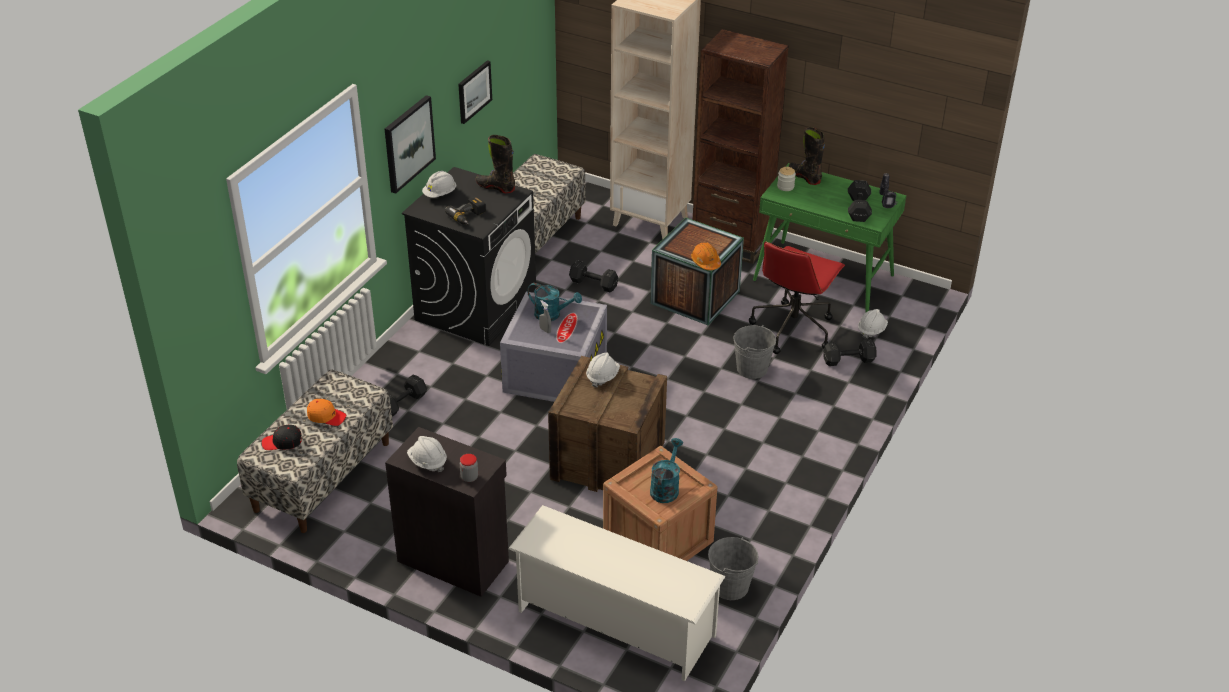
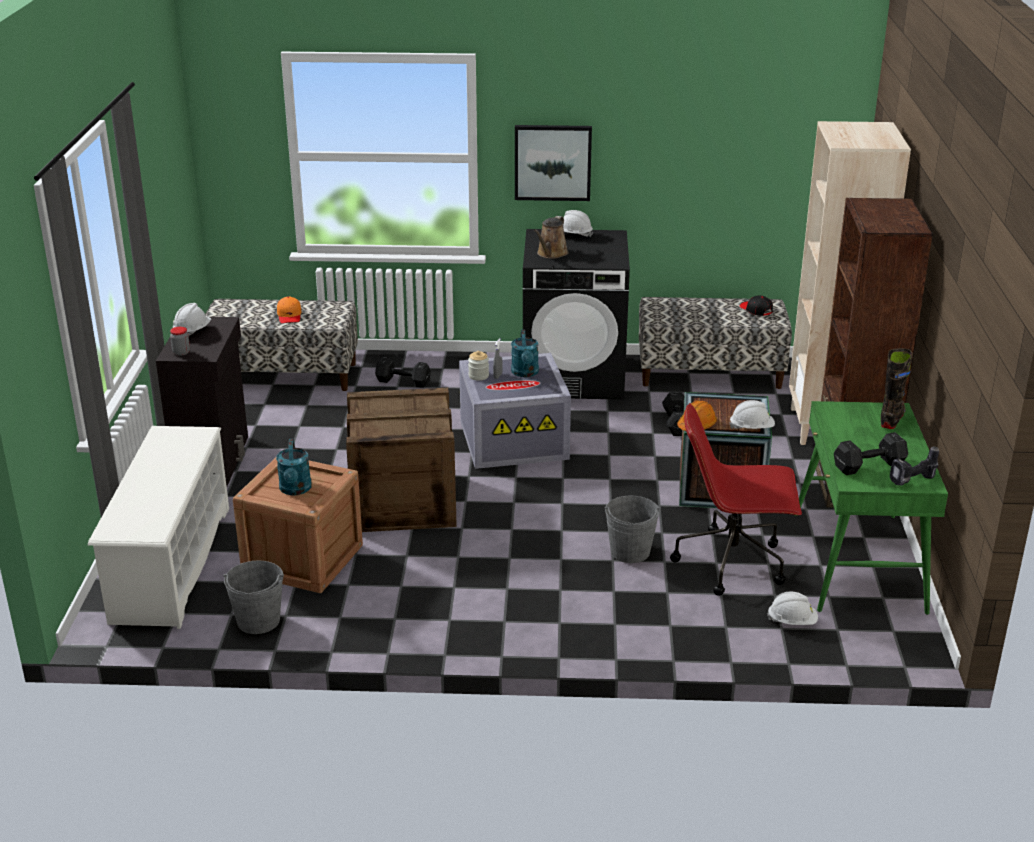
camera: 65 degrees right, 10 degrees down
(282, 442) = (244, 309): black cap -> black cap (756, 310)
(469, 217) = (551, 254): power drill -> brown watering can
(474, 91) = (681, 167): picture -> none
(496, 187) = (614, 253): black boot -> none
(602, 377) = (425, 406): white hard hat -> white hard hat (751, 428)
(666, 487) = (295, 490): turquoise watering can -> turquoise watering can turned 90 degrees clockwise
(785, 186) = (853, 411): jar -> jar (478, 376)
(850, 360) = (713, 617): black dumbbell -> none

